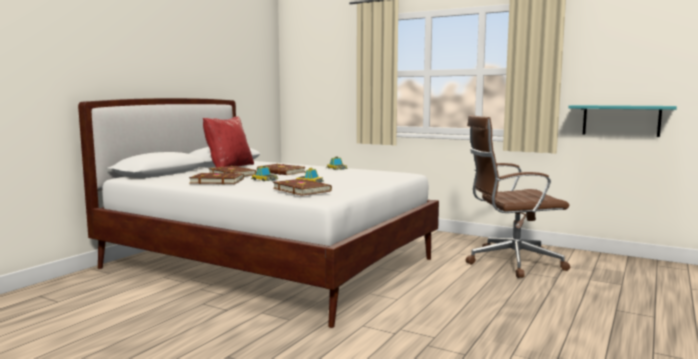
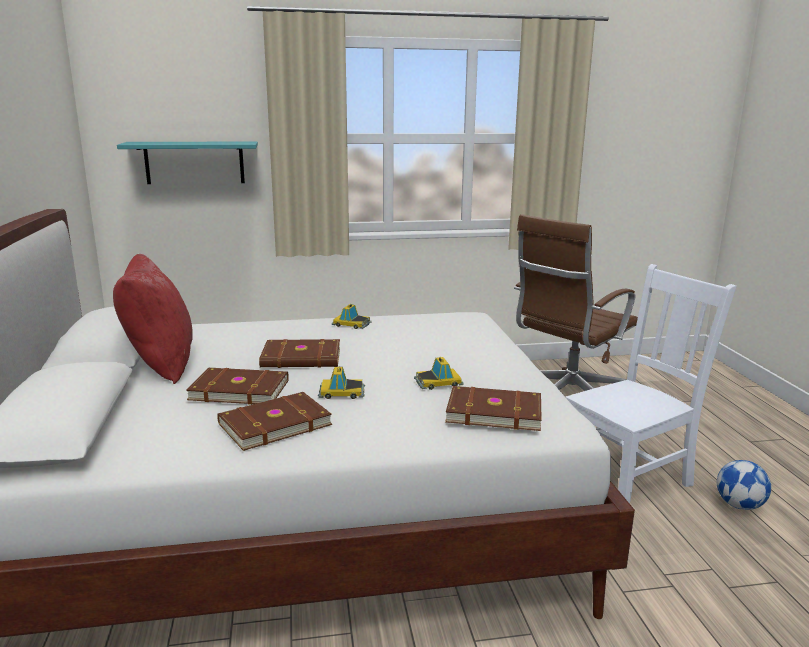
camera: 40 degrees left, 10 degrees up
(470, 297) = (628, 479): none -> white chair
(522, 326) = (739, 505): none -> football
(621, 120) = (635, 201): turquoise shelf -> turquoise shelf (194, 162)

